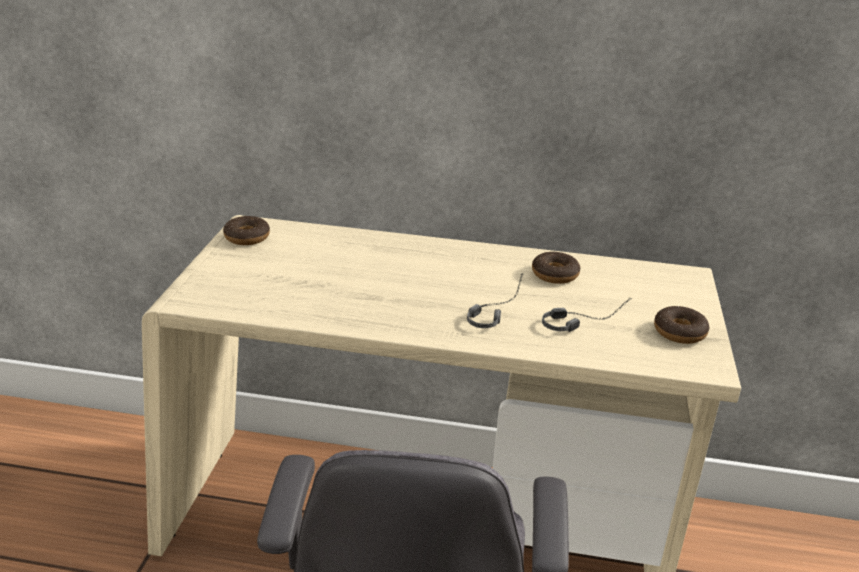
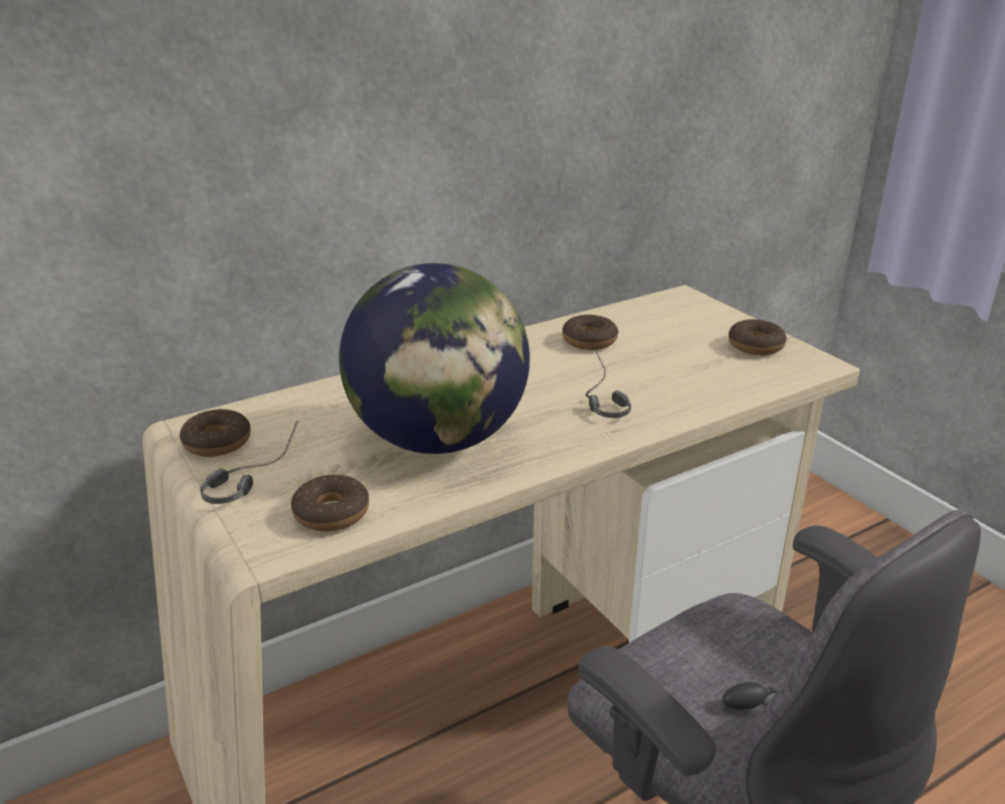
camera: 40 degrees left, 0 degrees up
(238, 298) = (331, 513): none -> donut
(353, 288) = (438, 439): none -> globe
(583, 320) = (678, 370): headphones -> headphones (251, 473)

